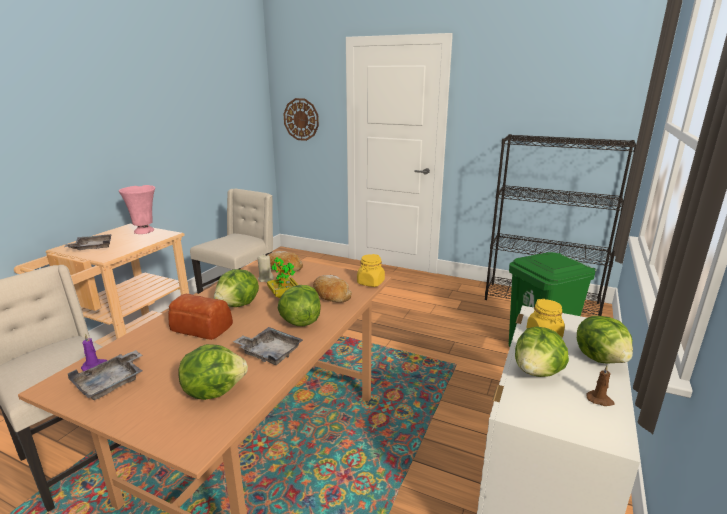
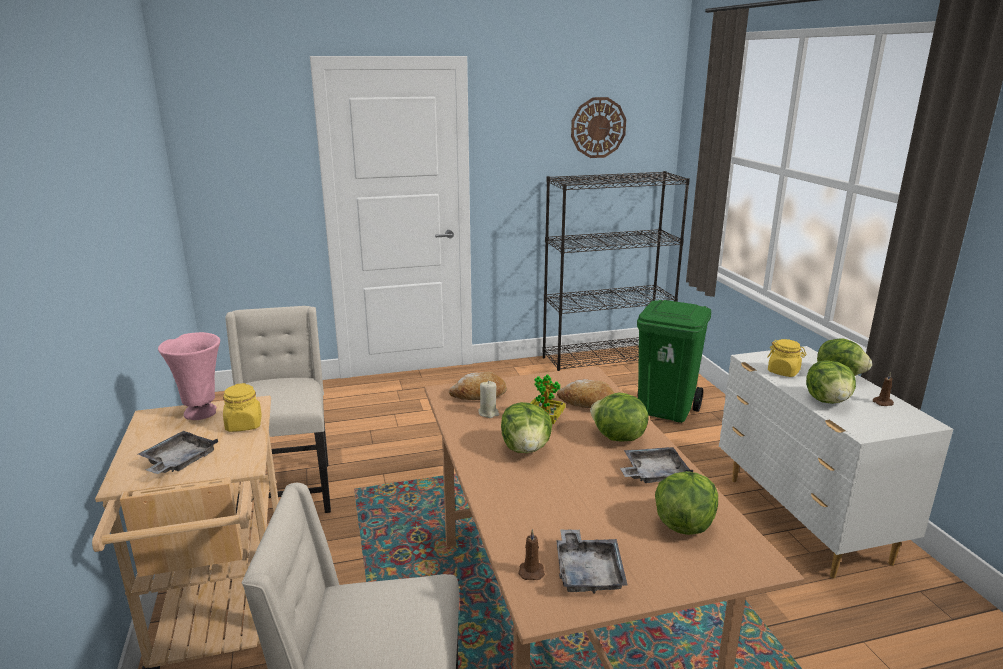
camera: 40 degrees left, 0 degrees up
(94, 366) = (531, 571): purple candle -> brown candle
(202, 328) = (546, 485): bread -> none
(301, 119) = (237, 182): wall clock -> wall clock (598, 127)
(370, 283) = (594, 378): yellow jar -> yellow jar (244, 425)

